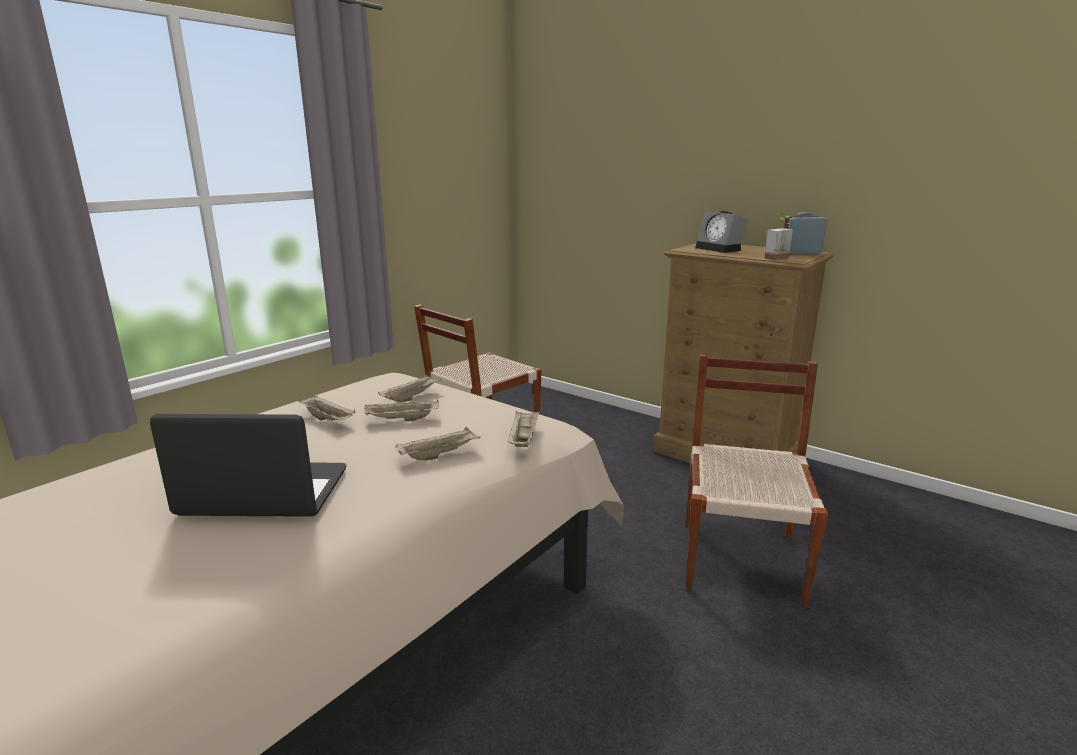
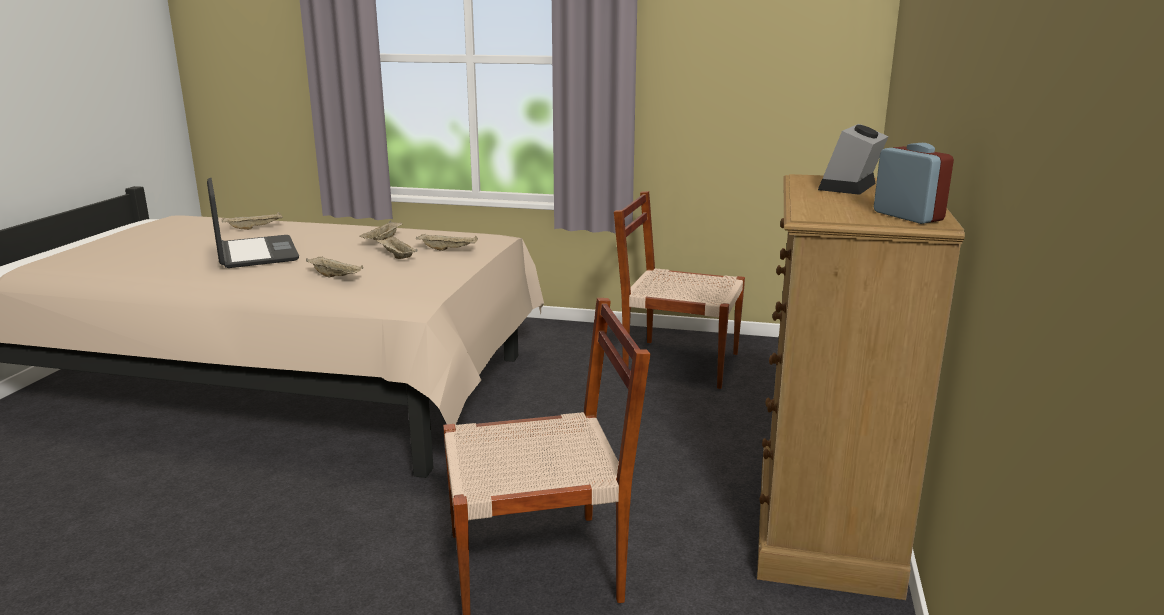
camera: 65 degrees right, 0 degrees up
(523, 439) = (383, 294): beige tray -> beige tray (255, 228)
(781, 259) = (814, 210): potted plant -> none

